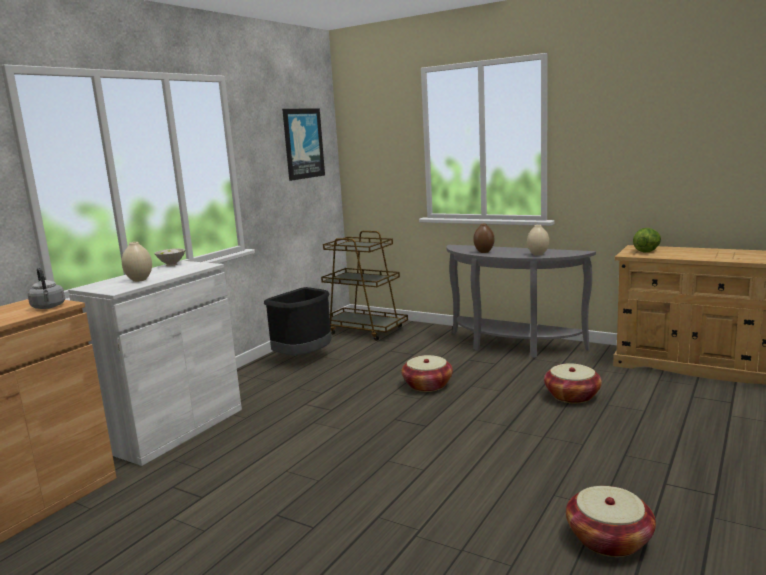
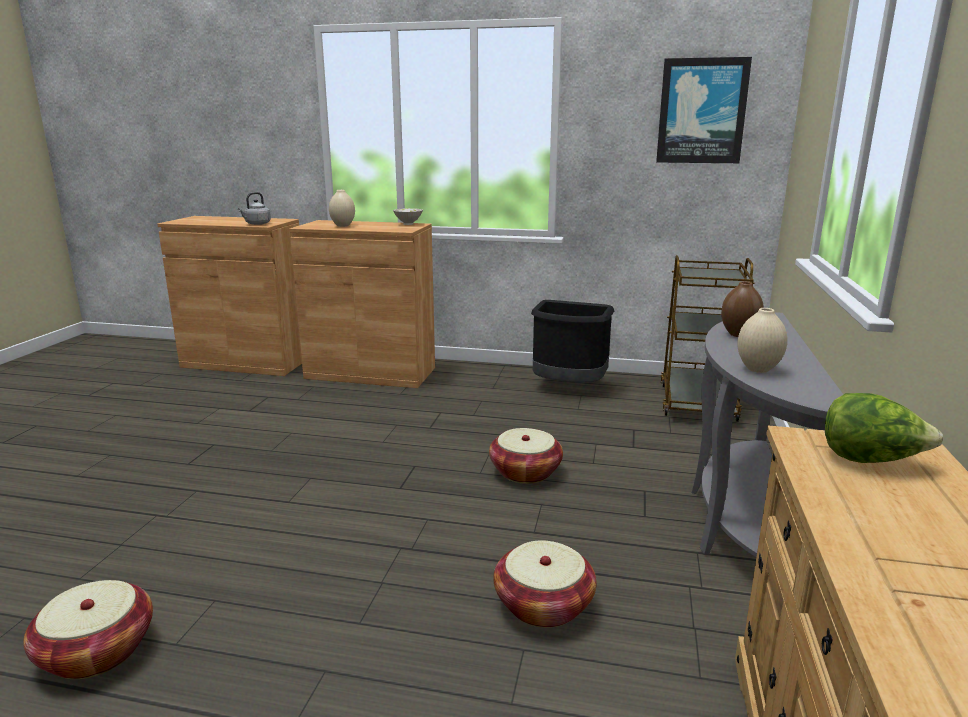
camera: 70 degrees right, 5 degrees up
(174, 429) = (370, 373): white cabinet -> brown cabinet

